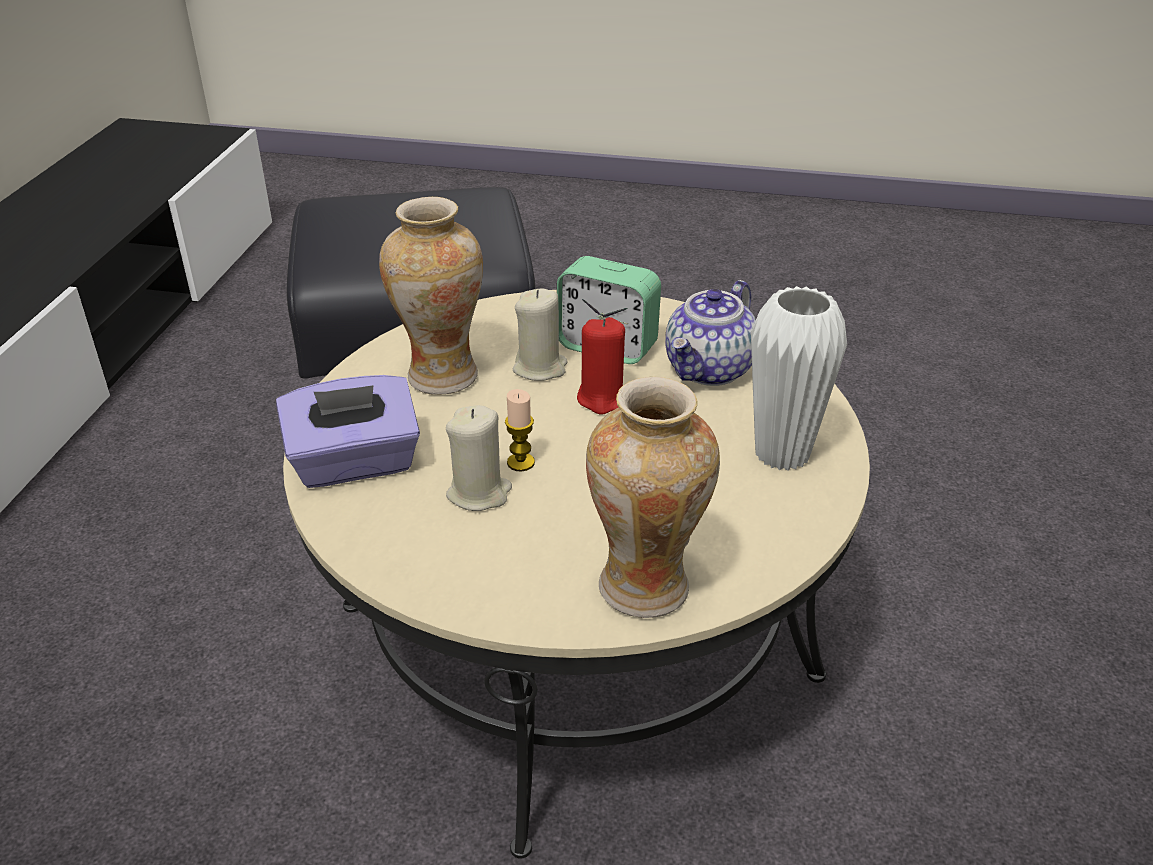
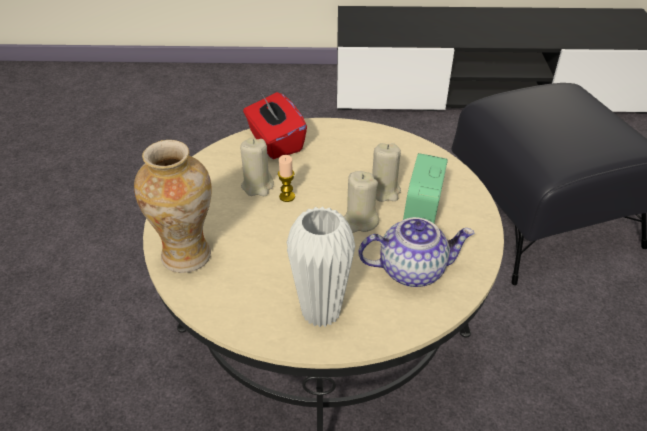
camera: 80 degrees right, 5 degrees up
(355, 463) = (275, 142): purple tissue box -> red tissue box
(441, 375) = (363, 155): vase -> none
(603, 399) = (360, 221): red candle -> beige candle
(710, 370) = (412, 269): teapot -> teapot turned 150 degrees clockwise

